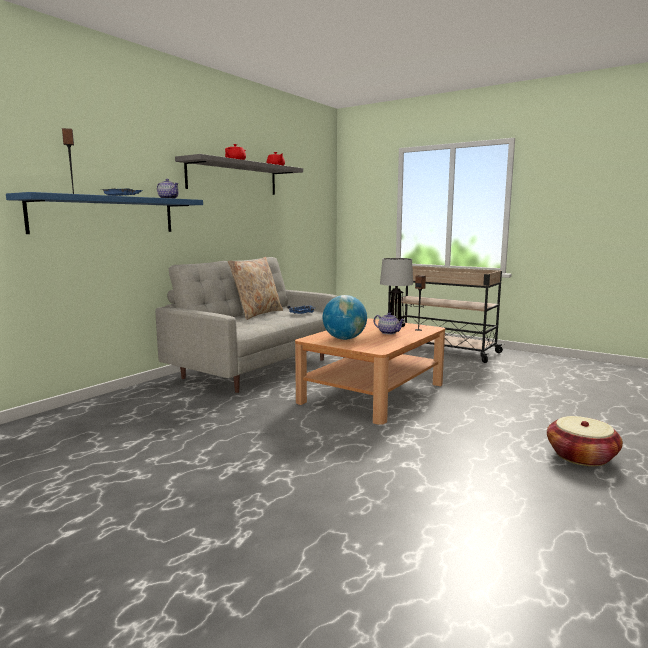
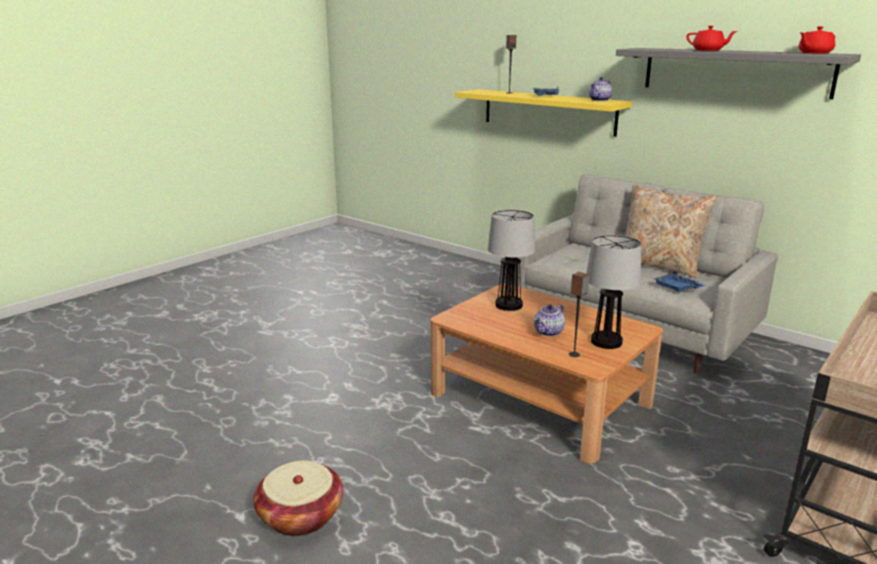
camera: 95 degrees right, 10 degrees up
(105, 215) = (548, 111): blue shelf -> yellow shelf
(344, 339) = (509, 305): globe -> table lamp

